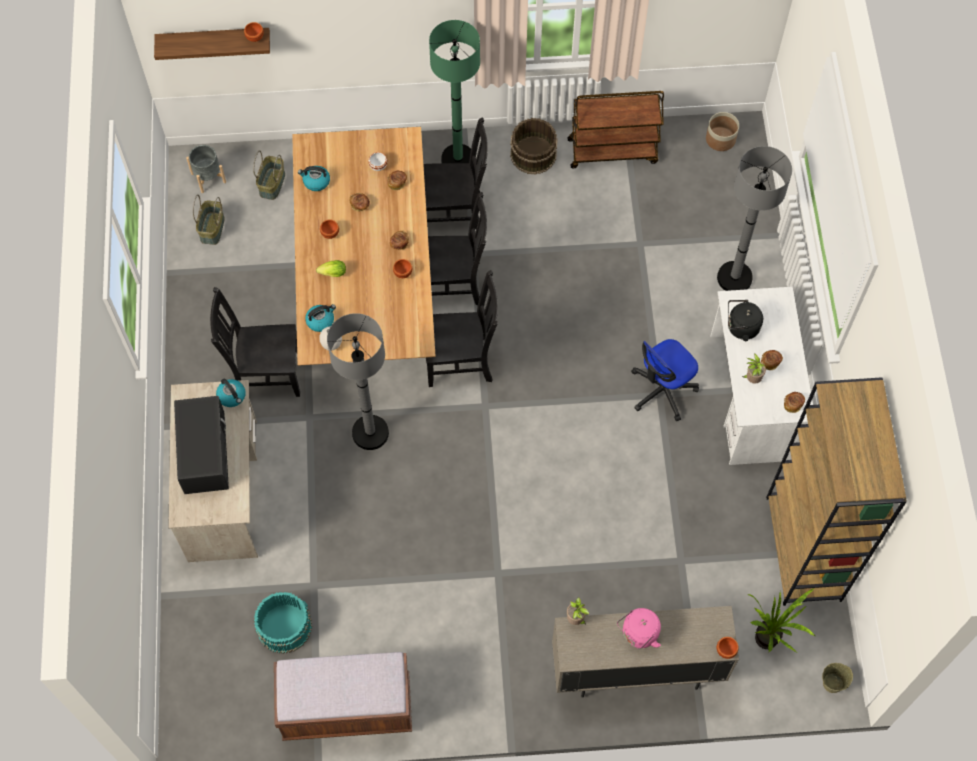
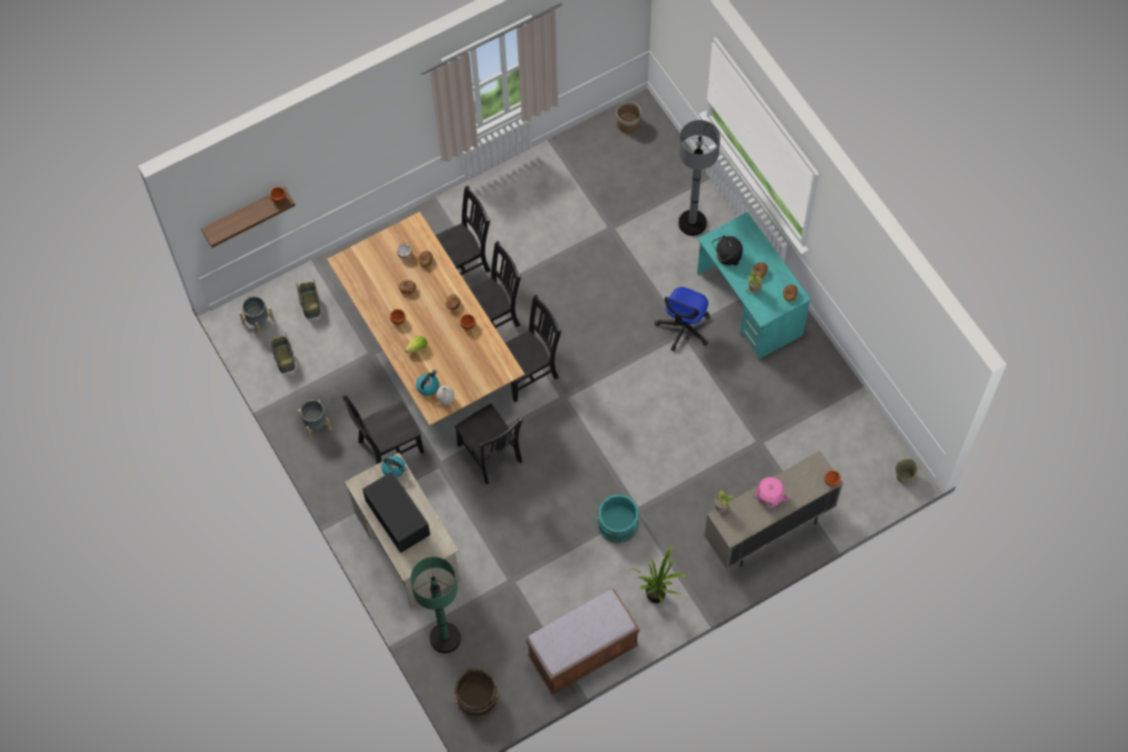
camera: 25 degrees left, 0 degrees up
(204, 313) = (316, 425): none -> grey planter
(284, 626) = (506, 619): turquoise bucket -> turquoise bucket (617, 523)
(316, 182) = (365, 286): kettle -> none
(370, 433) = (491, 455): grey floor lamp -> black chair
(458, 160) = (442, 224): green floor lamp -> green floor lamp (445, 638)
(532, 154) = (495, 195): brown bucket -> brown bucket (476, 697)
(613, 150) = (554, 166): brown cart -> none
(752, 397) = (749, 304): white desk -> turquoise desk
(767, 644) = (847, 471): potted plant -> potted plant (658, 598)
(804, 549) = (839, 394): brown bookcase -> none

